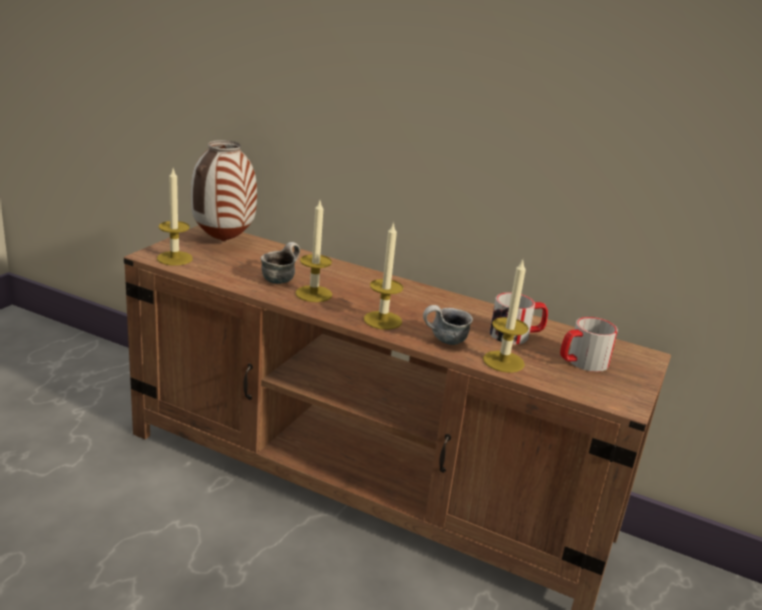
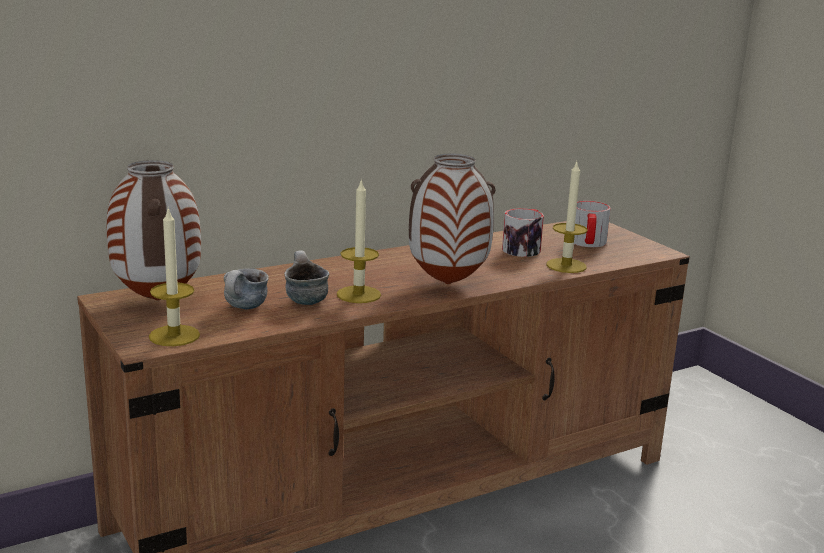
camera: 55 degrees left, 5 degrees down
(382, 320) = (448, 283): candle -> vase
(444, 341) = (512, 274): mug -> mug (244, 308)

